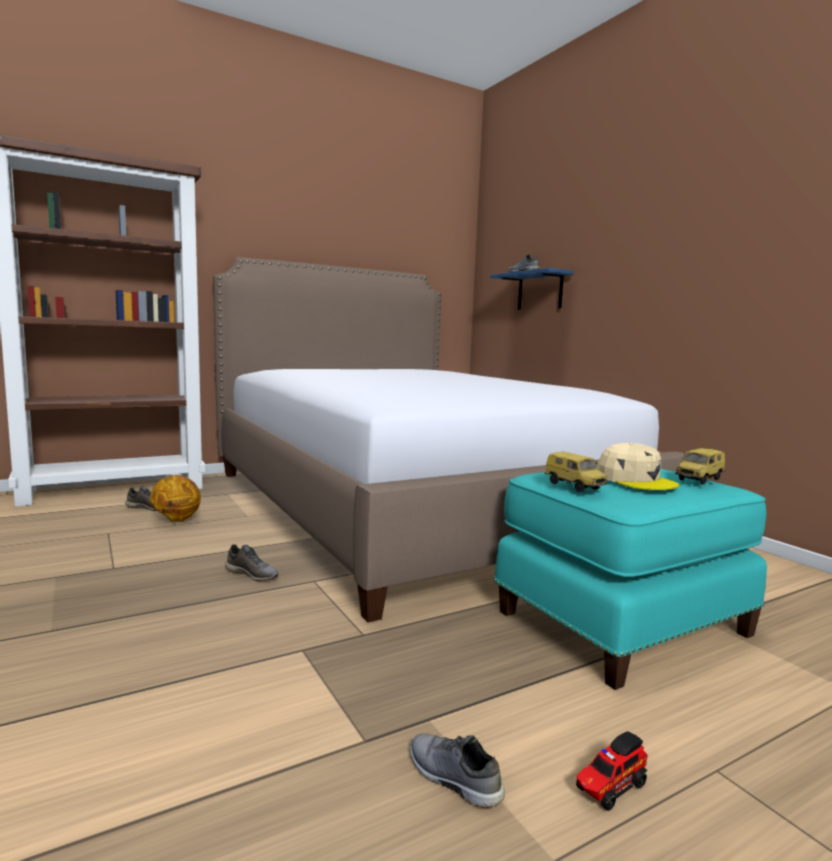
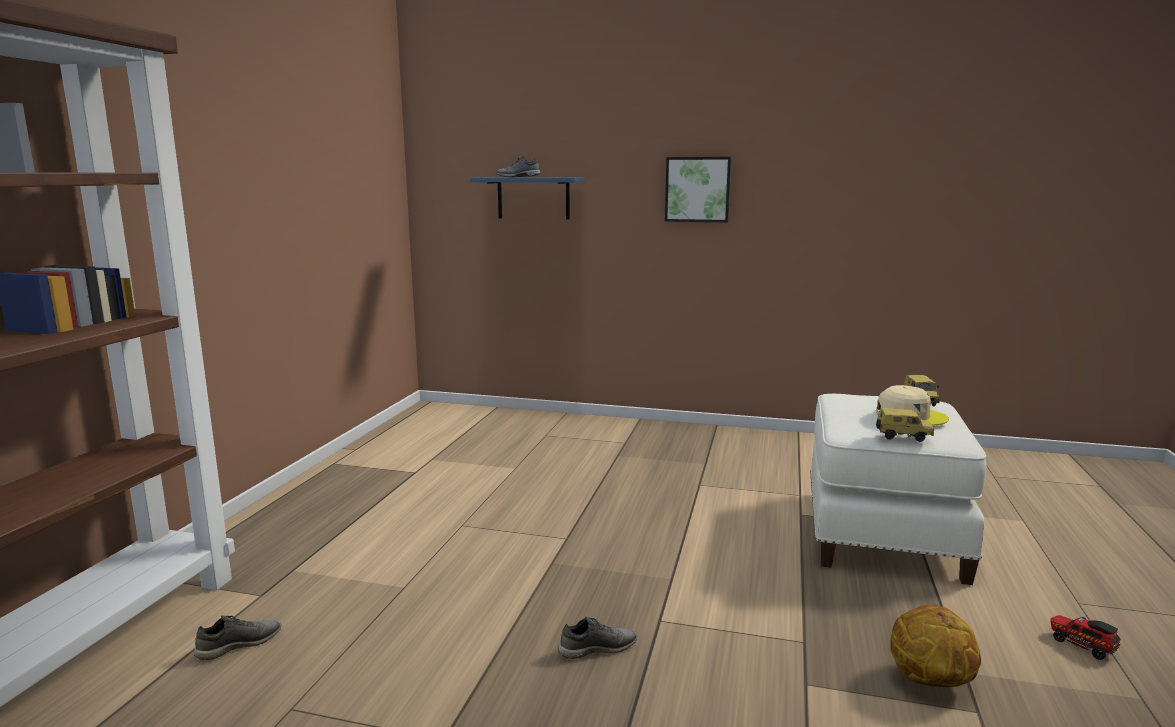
camera: 45 degrees left, 5 degrees up
(176, 520) = (332, 639): basketball -> basketball (928, 681)
(410, 506) = (532, 494): bed -> none
(452, 778) = (1045, 696): grey shoe -> none
(609, 788) = (1080, 645): toy truck -> toy truck turned 135 degrees clockwise
(620, 621) = (880, 533): turquoise ottoman -> white ottoman
(657, 273) = (697, 189): none -> picture

